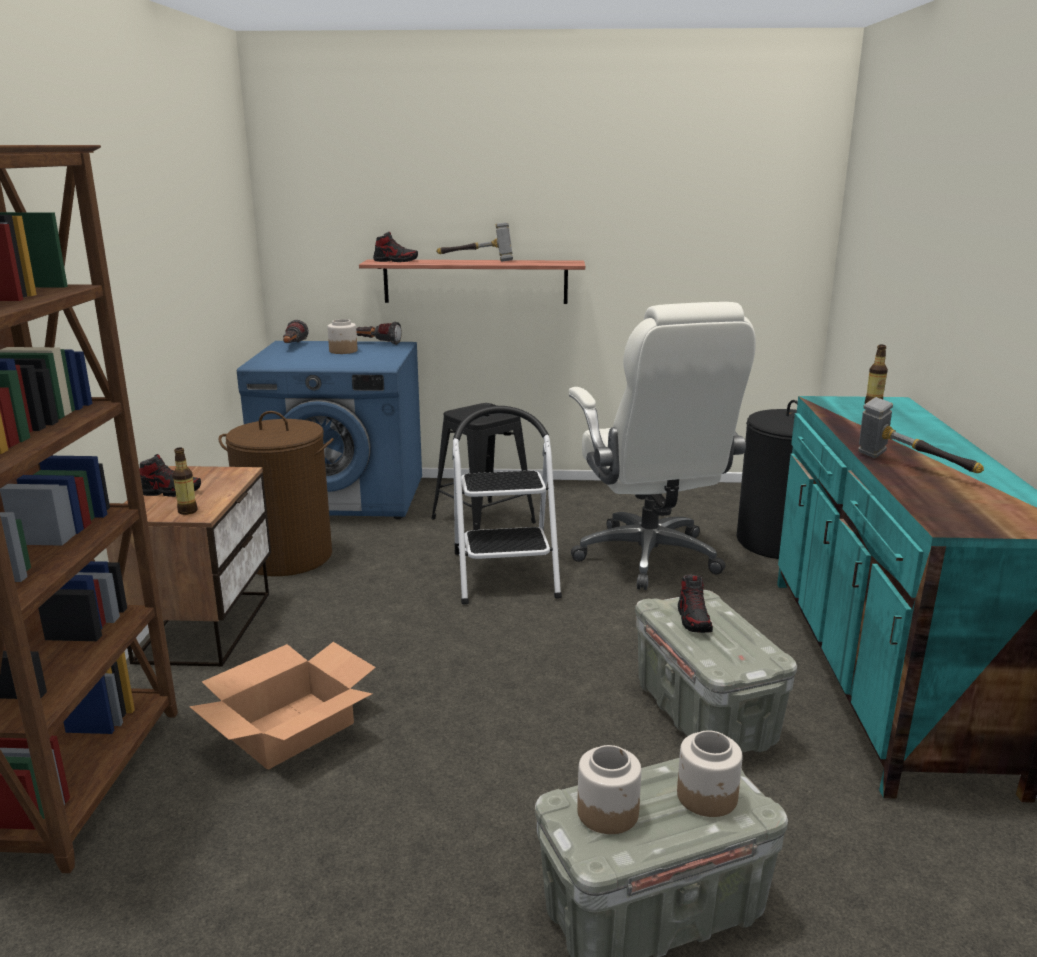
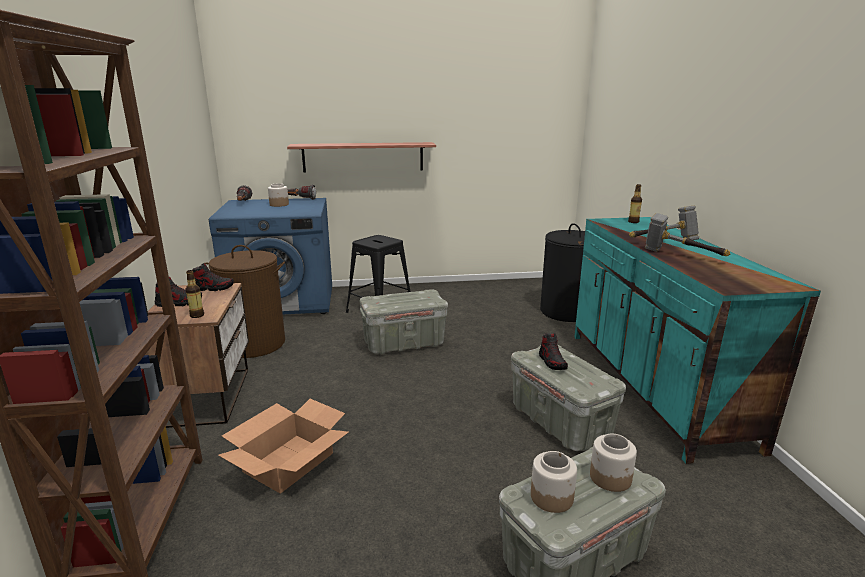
camera: 10 degrees left, 0 degrees up
(395, 261) = (310, 144): shoe -> shoe (213, 288)
(478, 261) = (365, 143): hammer -> hammer (663, 242)
(505, 573) = (404, 343): step ladder -> grey storage box
(649, 558) = (492, 327): white office chair -> none

